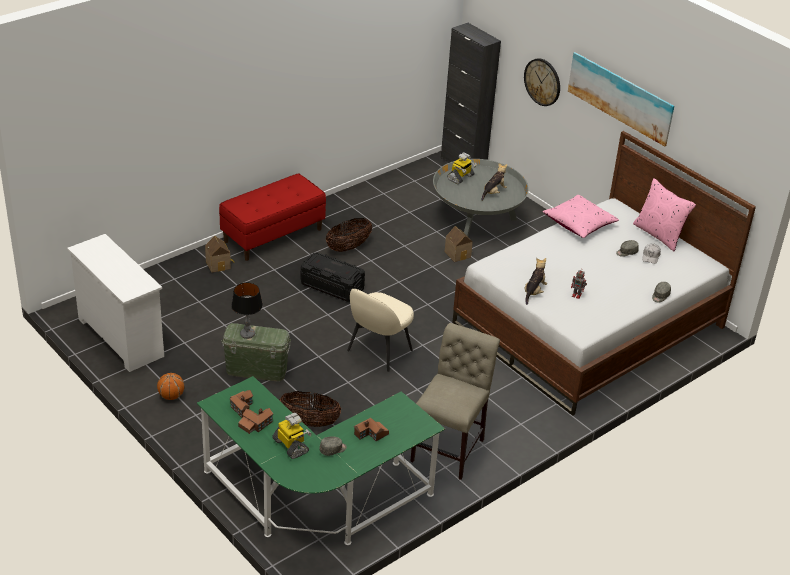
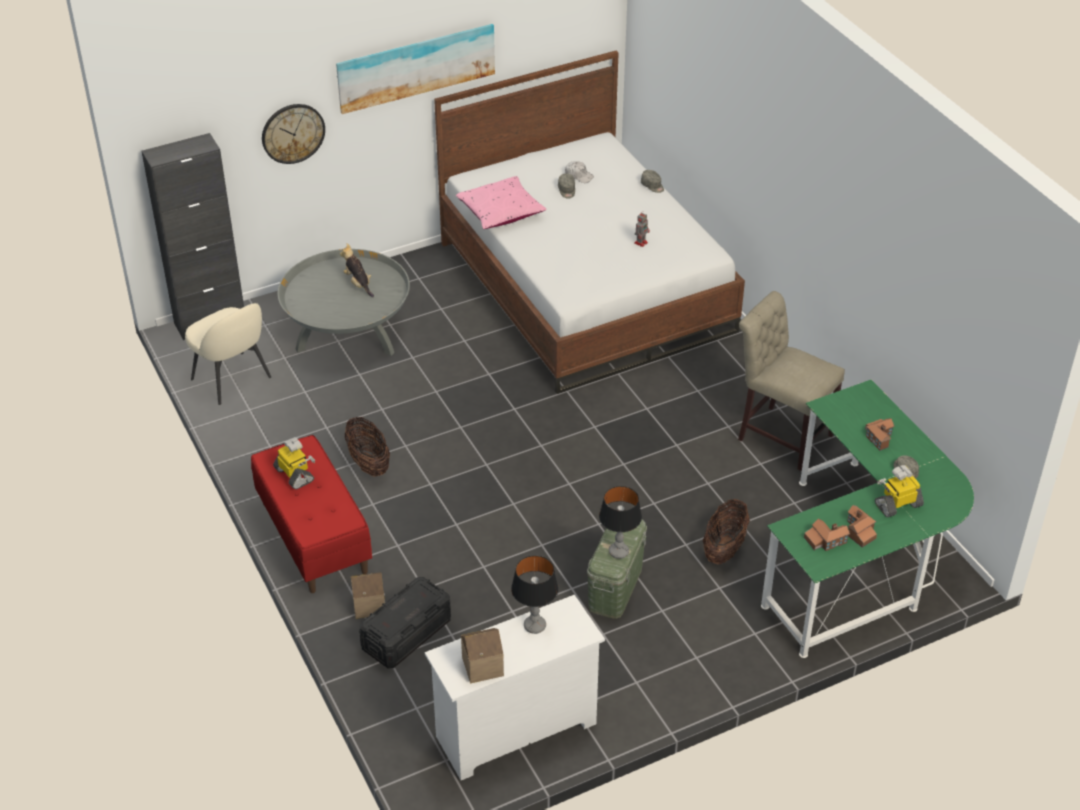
camera: 75 degrees left, 5 degrees up
(131, 273) = (535, 626): none -> table lamp
(171, 396) = (655, 680): basketball -> none
(332, 286) = (453, 491): black storage box -> black storage box (406, 634)
(378, 351) = (599, 467): beige chair -> beige chair (232, 379)
(458, 254) = (416, 363): toy house -> toy house (481, 665)
(460, 178) = (312, 305): toy robot -> toy robot (295, 475)
(534, 292) = (628, 273): plush toy -> none
(659, 235) = (538, 160): pink pillow -> none

